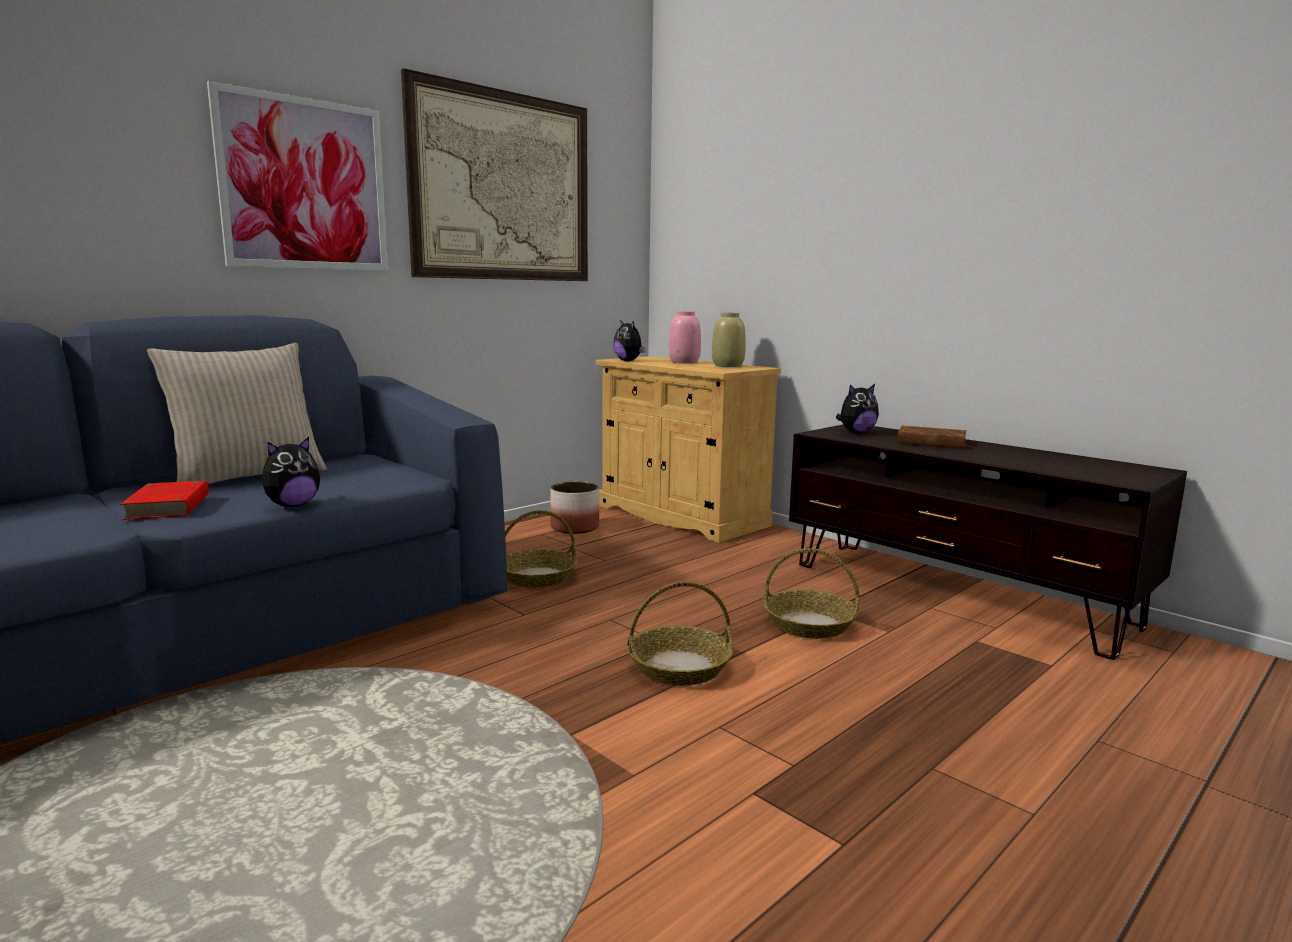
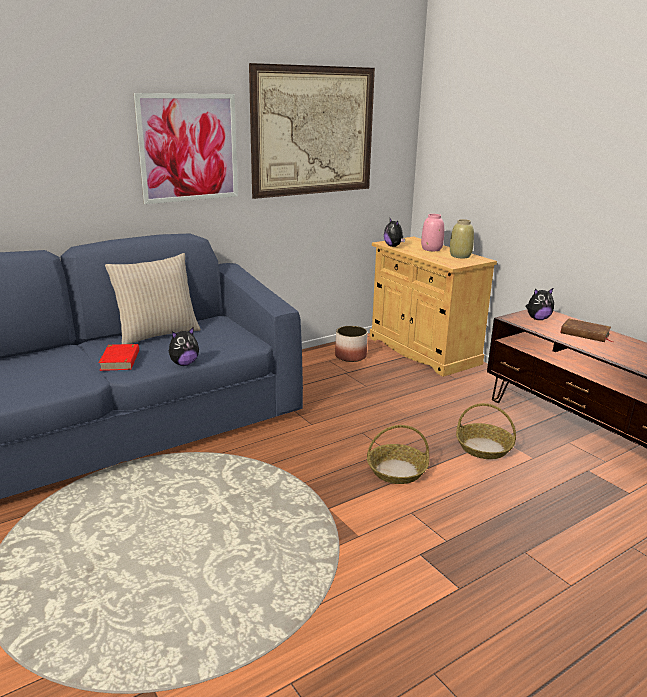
camera: 10 degrees right, 10 degrees up
(538, 577) = (322, 396): basket -> none

